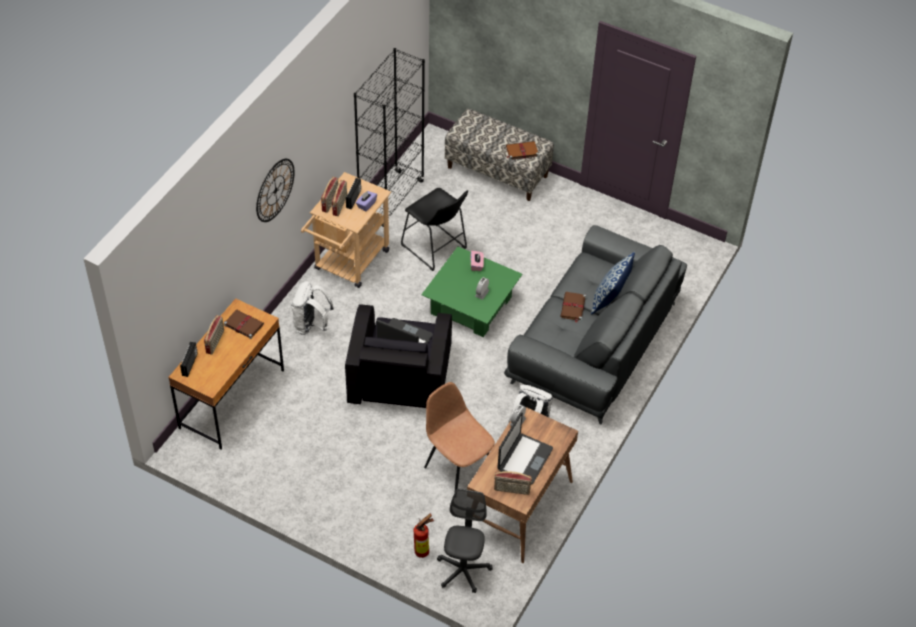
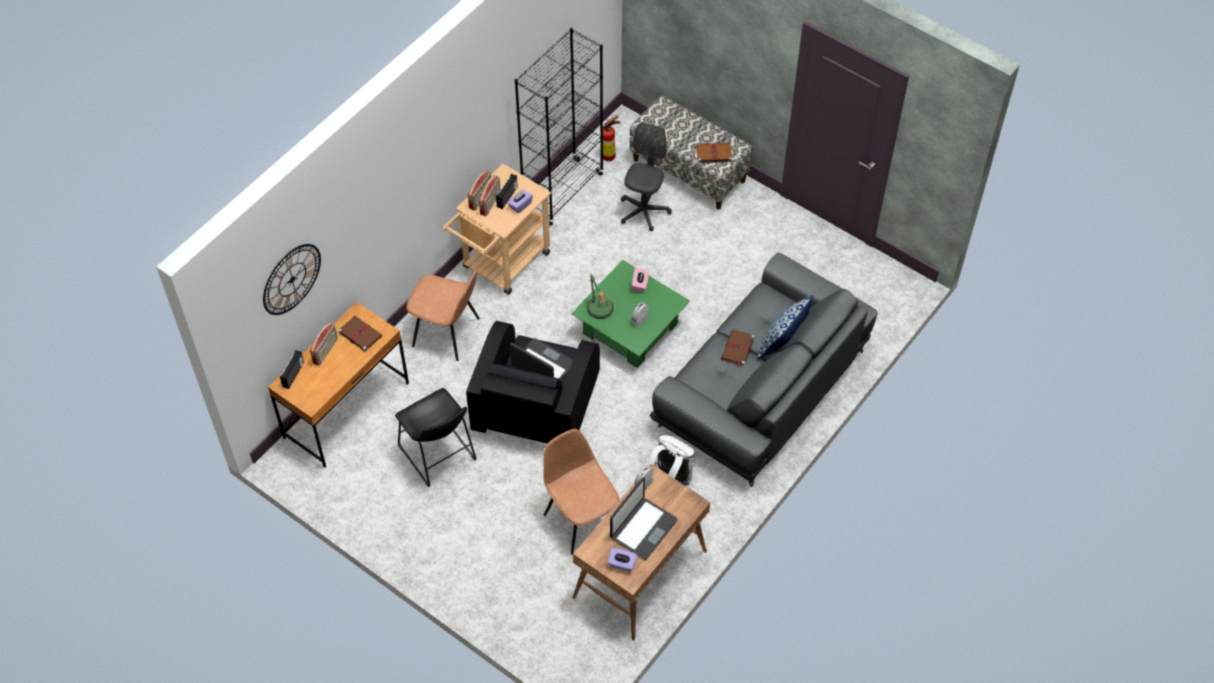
camera: 10 degrees right, 5 degrees up
(275, 190) = (409, 186): wall clock -> wall clock (292, 279)
(311, 325) = (448, 333): white backpack -> brown chair
(424, 551) = (526, 612): fire extinguisher -> fire extinguisher (610, 156)
(436, 249) = (602, 257): black stool -> black stool (439, 457)
(446, 291) = (600, 312): none -> table lamp
(463, 570) = (565, 640): grey office chair -> grey office chair (644, 211)
(512, 490) = (622, 564): radio -> purple tissue box

